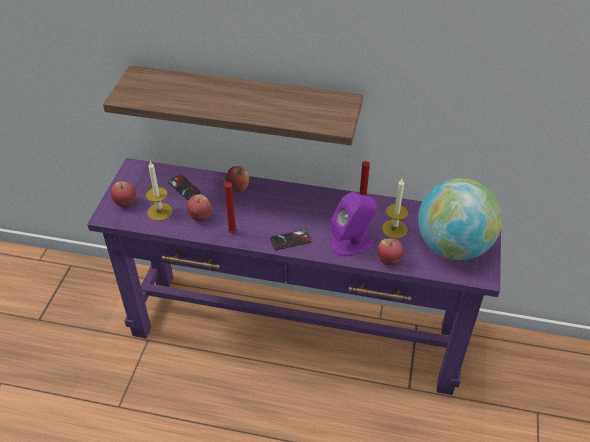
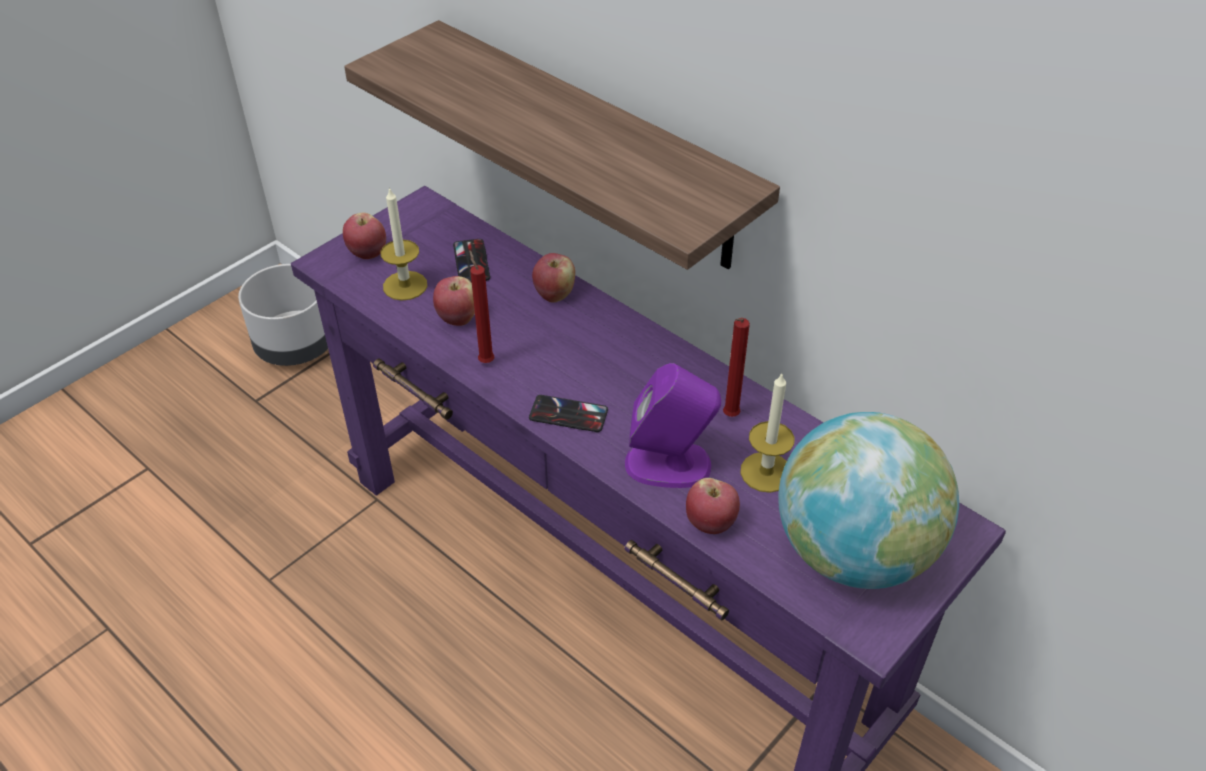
camera: 30 degrees right, 0 degrees up
(41, 281) = (296, 347): none -> grey planter

